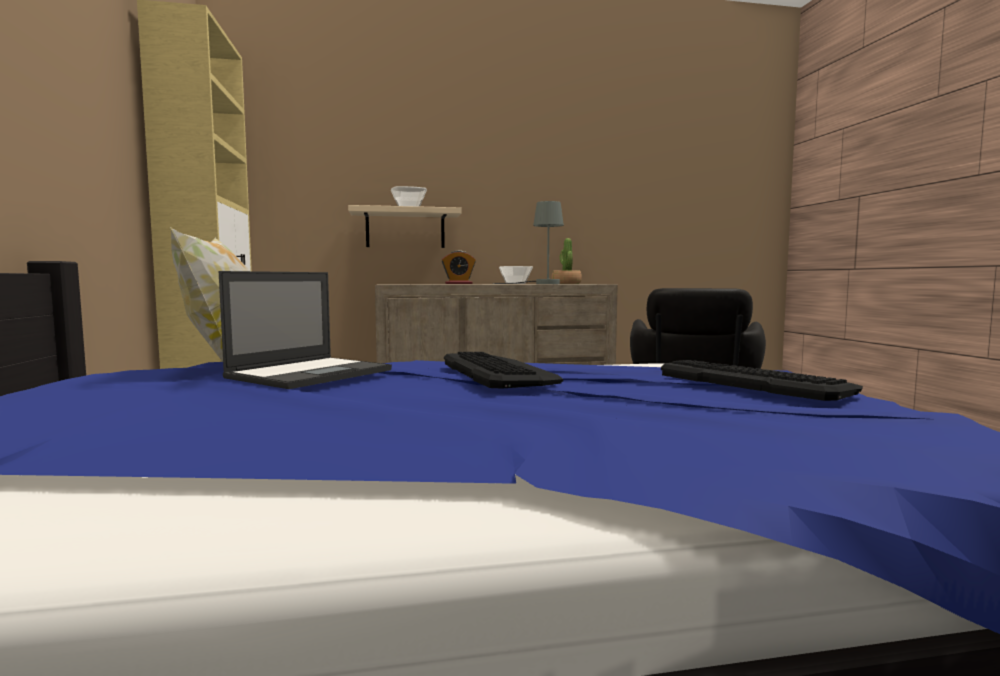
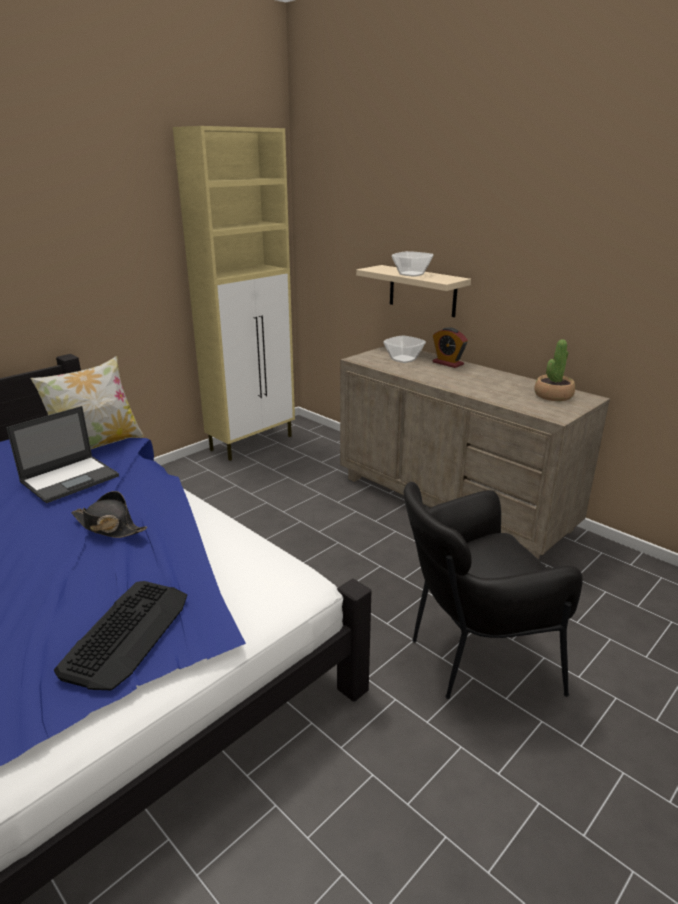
camera: 55 degrees right, 20 degrees up
(312, 373) = (71, 478): laptop -> laptop turned 45 degrees counterclockwise
(497, 372) = (108, 526): keyboard -> black hat
(515, 283) = (507, 377): bowl -> bowl (404, 359)
(540, 284) = (496, 393): grey table lamp -> none

